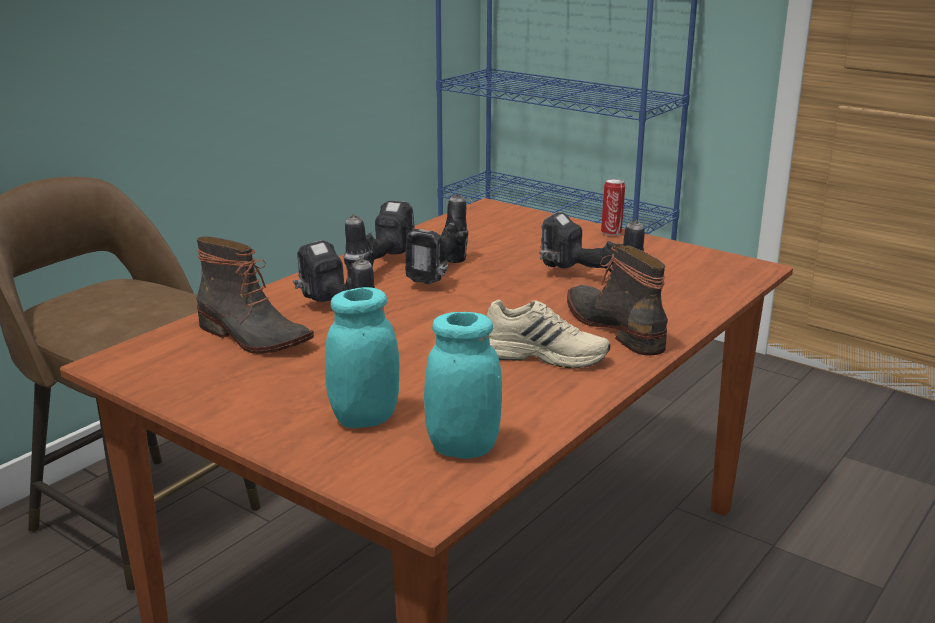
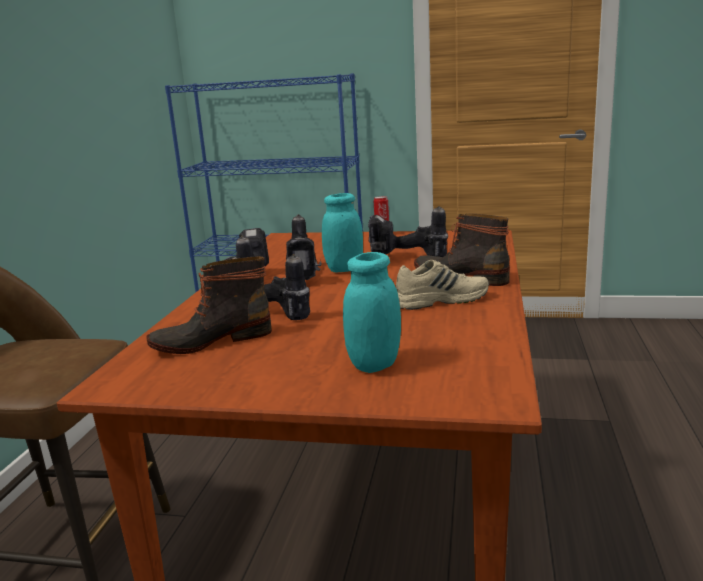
camera: 25 degrees left, 5 degrees down
(252, 337) = (211, 340): boot -> boot turned 150 degrees clockwise
(463, 448) = (470, 362): turquoise jar -> turquoise jar (344, 269)

